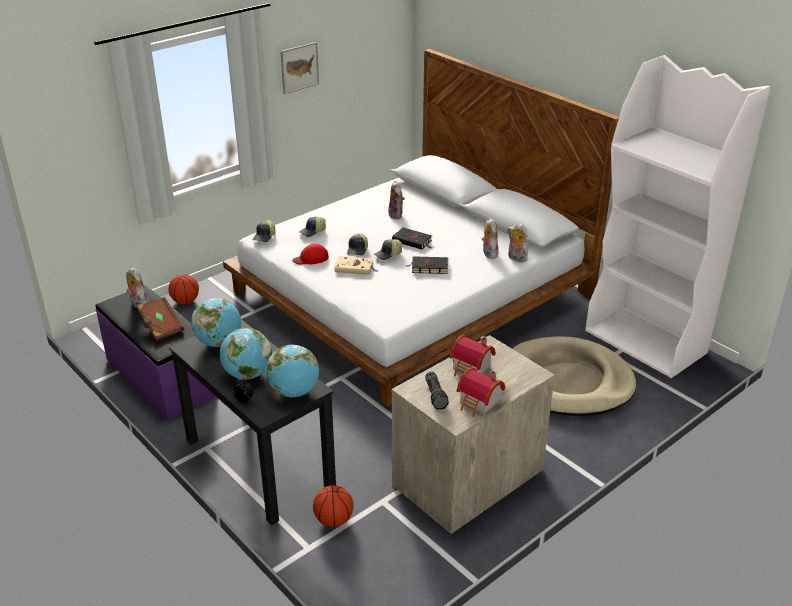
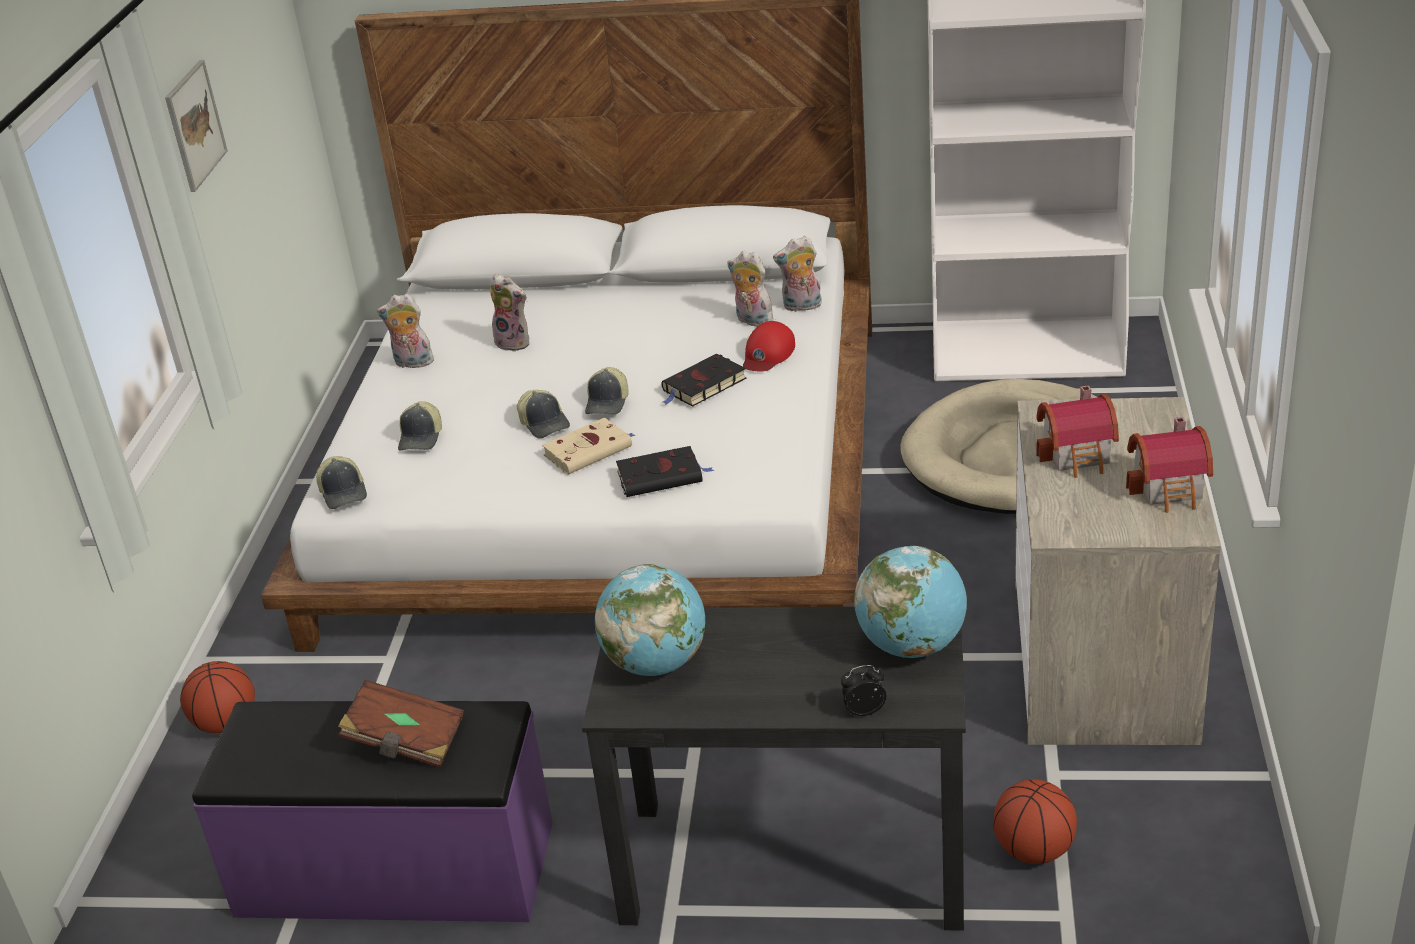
camera: 40 degrees left, 0 degrees up
(138, 304) = (286, 737): plush toy -> plush toy (412, 363)
(247, 374) = (794, 673): globe -> none
(311, 258) = (490, 478): red cap -> red cap (767, 354)
(413, 241) = (612, 363): black book -> black book (662, 476)
(436, 395) = (1102, 515): flashlight -> none

